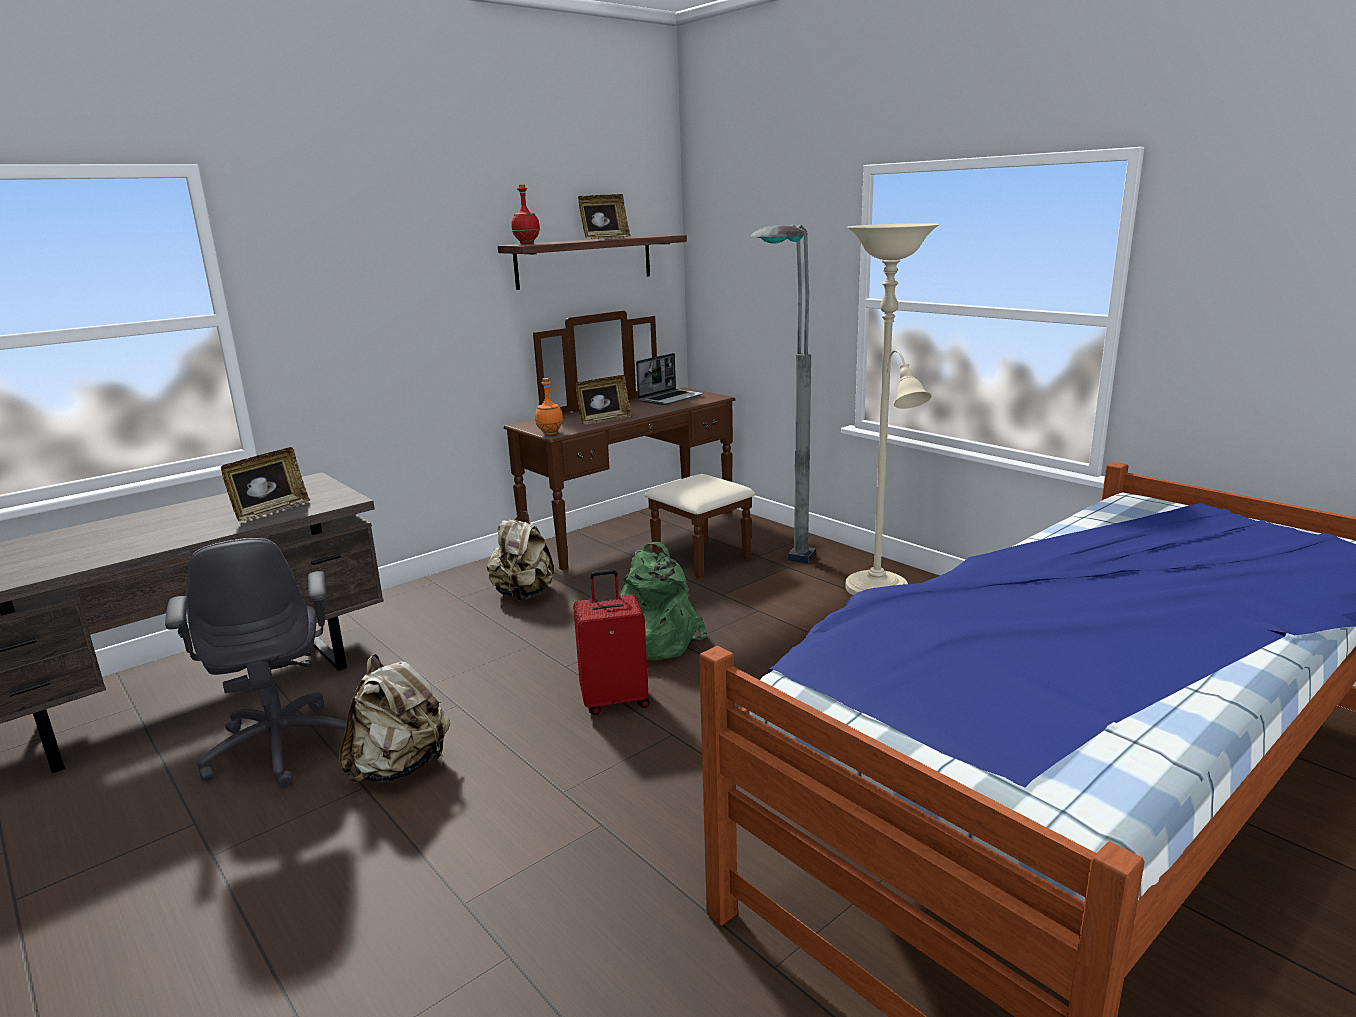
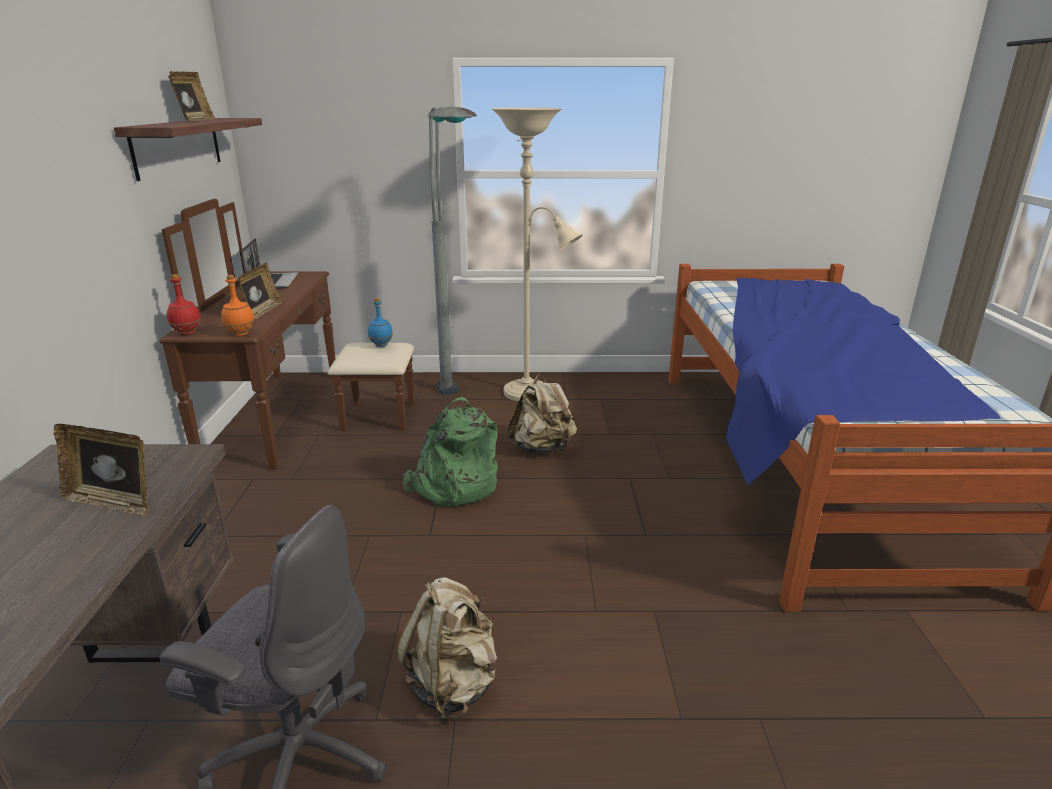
camera: 50 degrees left, 5 degrees up
(270, 511) = (113, 502): picture frame -> picture frame turned 120 degrees clockwise
(524, 594) = (278, 503): beige backpack -> beige backpack (542, 448)
(526, 244) = (149, 125): red bottle -> red bottle (186, 333)
(615, 700) = (510, 536): red suitcase -> none
(715, 482) = (381, 345): none -> blue bottle

